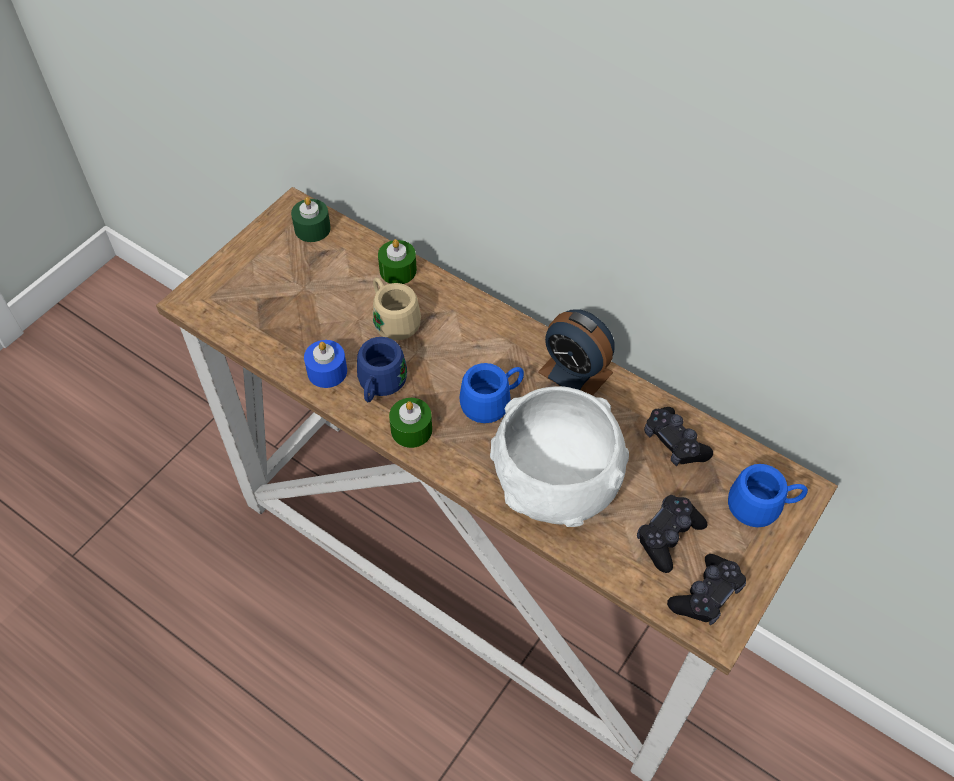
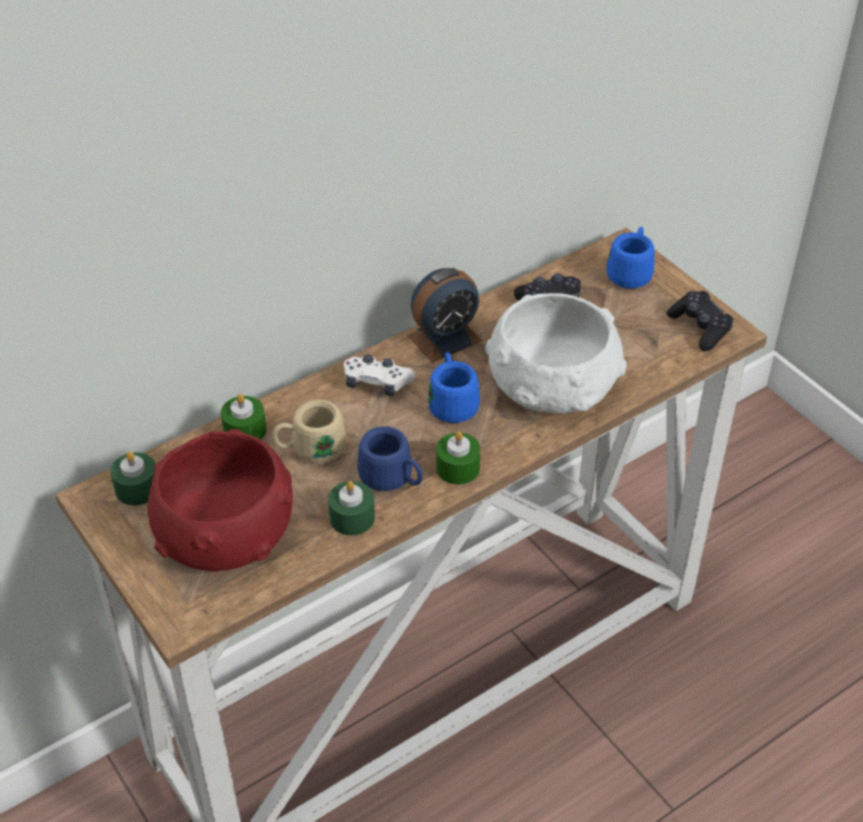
camera: 70 degrees left, 10 degrees down
(286, 296) = (226, 531): none -> red bowl
(327, 371) = (352, 517): blue candle -> green candle
(492, 339) = (376, 383): none -> white game controller
(668, 537) = (639, 332): black game controller -> none

